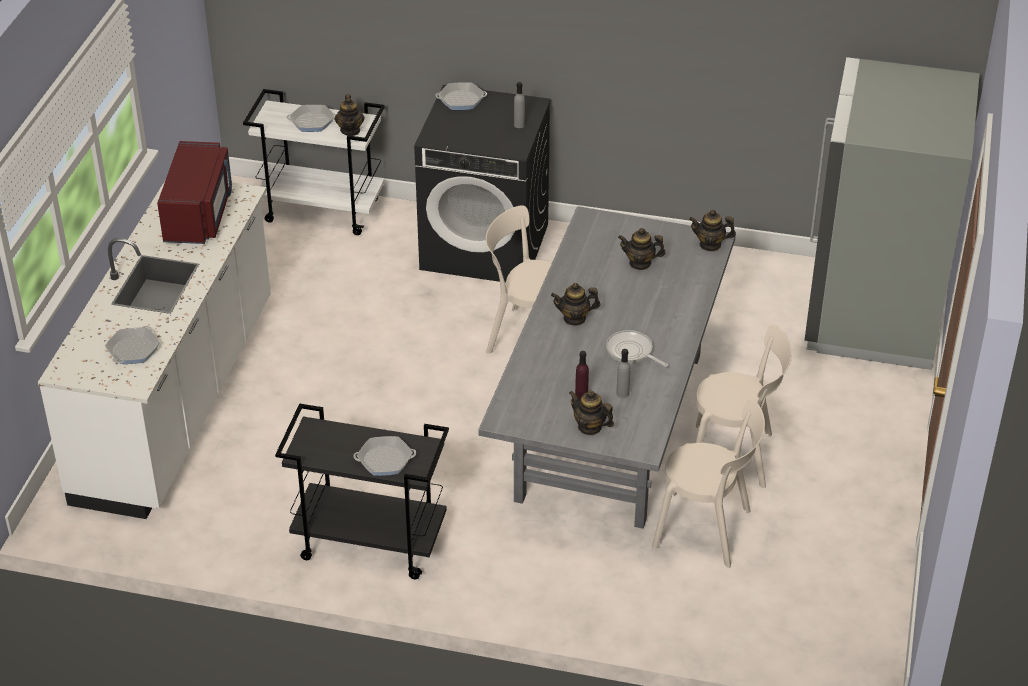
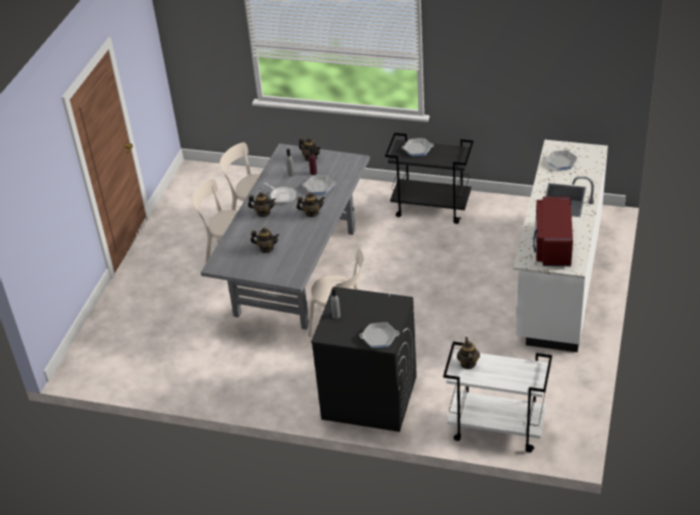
camera: 175 degrees left, 0 degrees up
(312, 122) = (499, 371): frying pan -> frying pan (319, 187)
(710, 245) = (219, 262): teapot -> teapot (263, 213)
(873, 315) = (112, 348): grey fridge -> none

